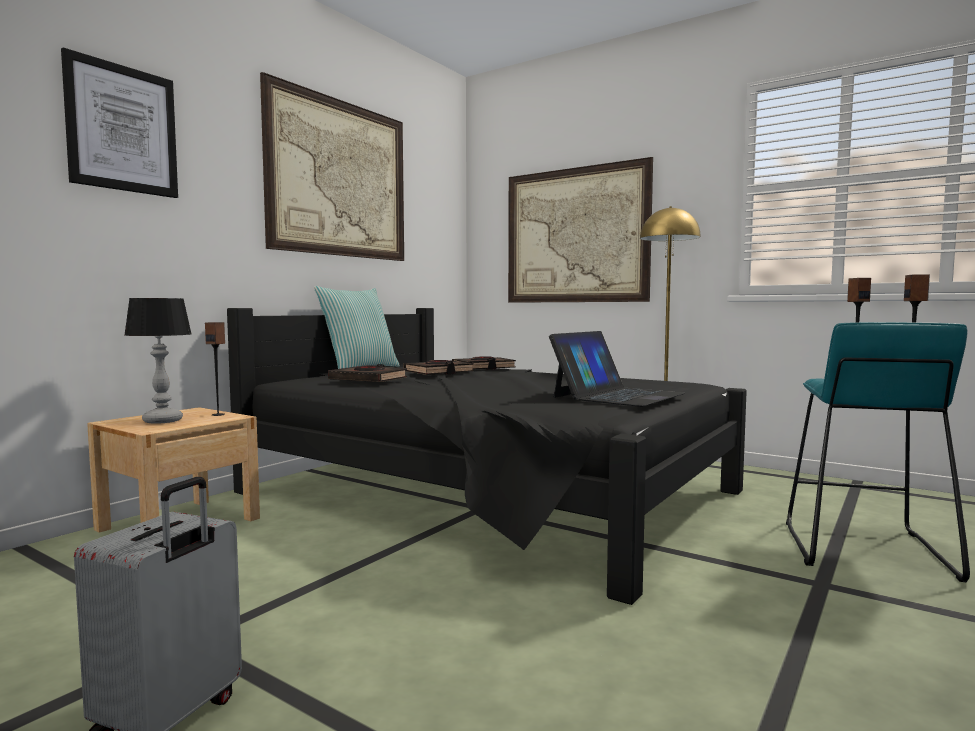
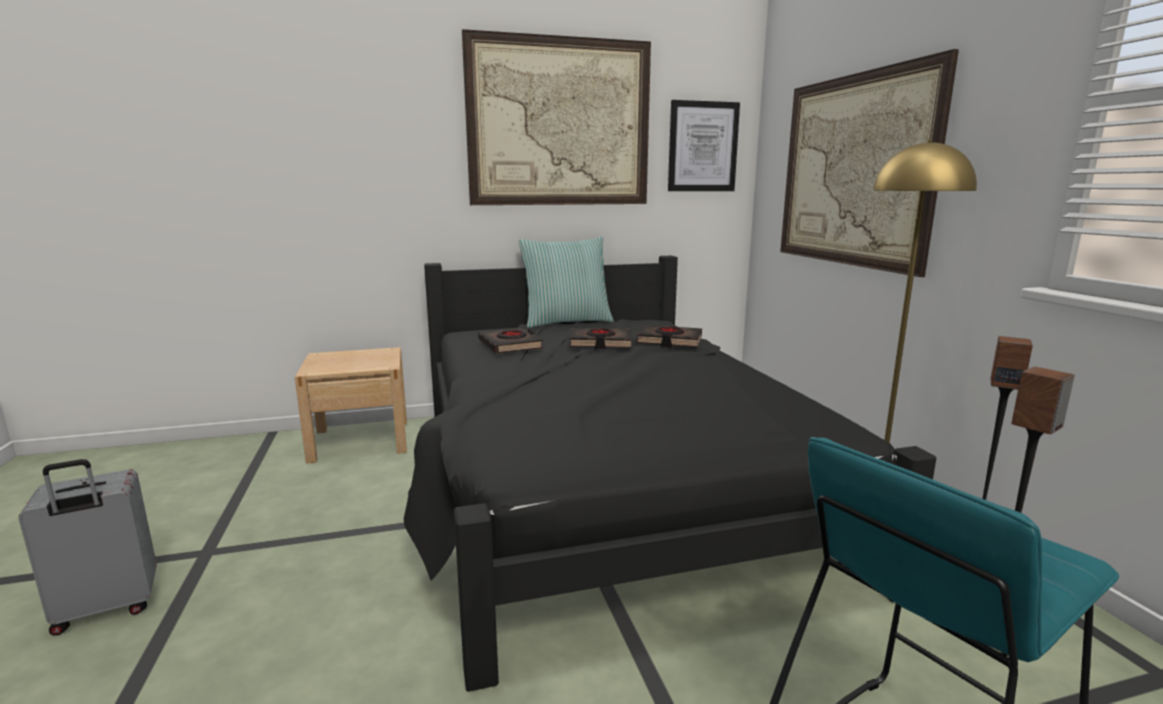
camera: 40 degrees right, 10 degrees up
(122, 129) = (328, 115): picture -> picture (702, 147)
(162, 420) = (341, 361): table lamp -> none
(218, 414) = (384, 360): speaker -> none
(617, 395) = (630, 436): laptop -> none

